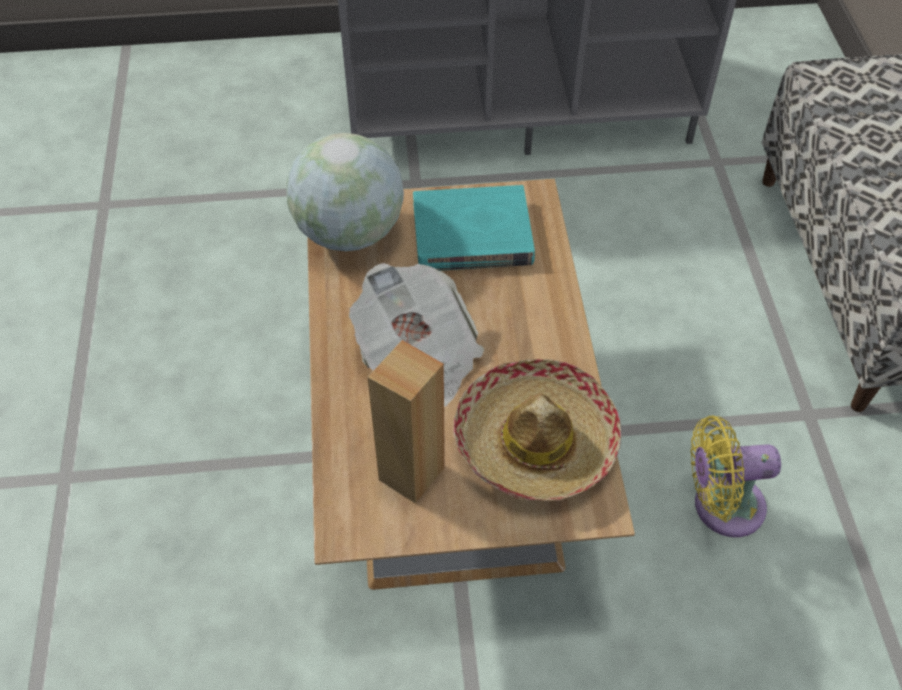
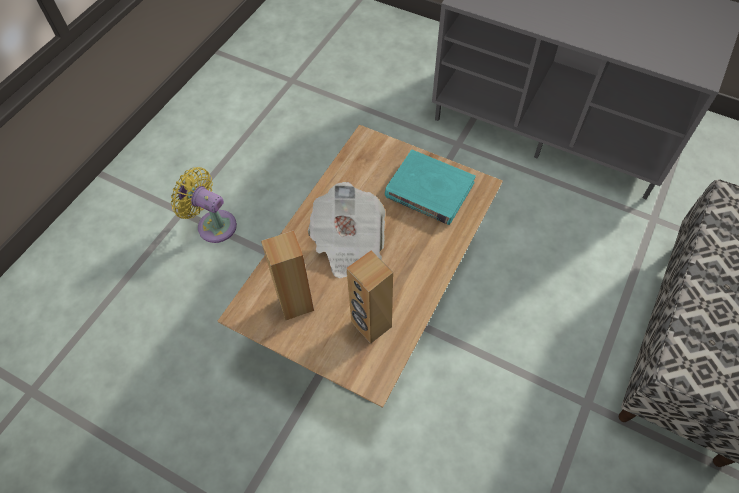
camera: 35 degrees right, 5 degrees up
(349, 232) = (365, 156): globe -> none
(535, 441) = (371, 325): hat -> brown speaker
(721, 506) = (490, 423): yellow fan -> yellow fan (213, 224)

